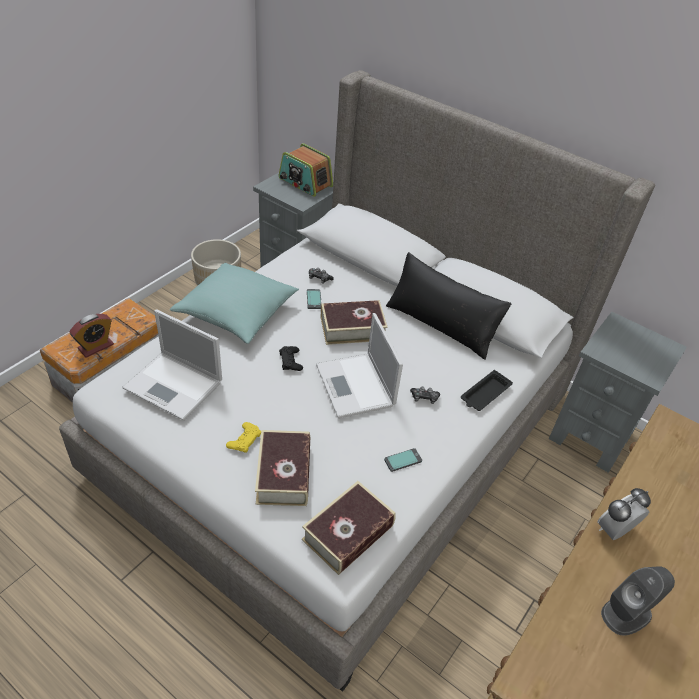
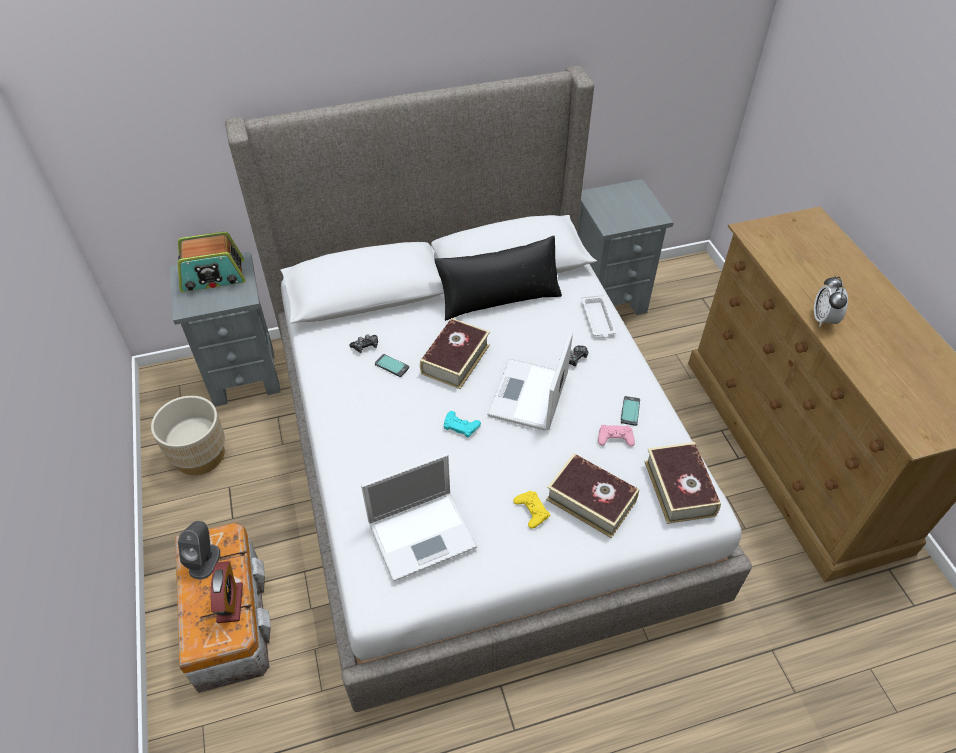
camera: 50 degrees left, 5 degrees up
(236, 313) = (357, 435): turquoise pillow -> none
(290, 361) = (461, 426): black game controller -> turquoise game controller
(355, 386) = (528, 396): laptop -> laptop turned 90 degrees clockwise
(364, 462) = (615, 438): none -> pink game controller
(484, 394) = (598, 319): black tray -> white tray
(627, 613) = (889, 355): grey speaker -> grey speaker (204, 560)

